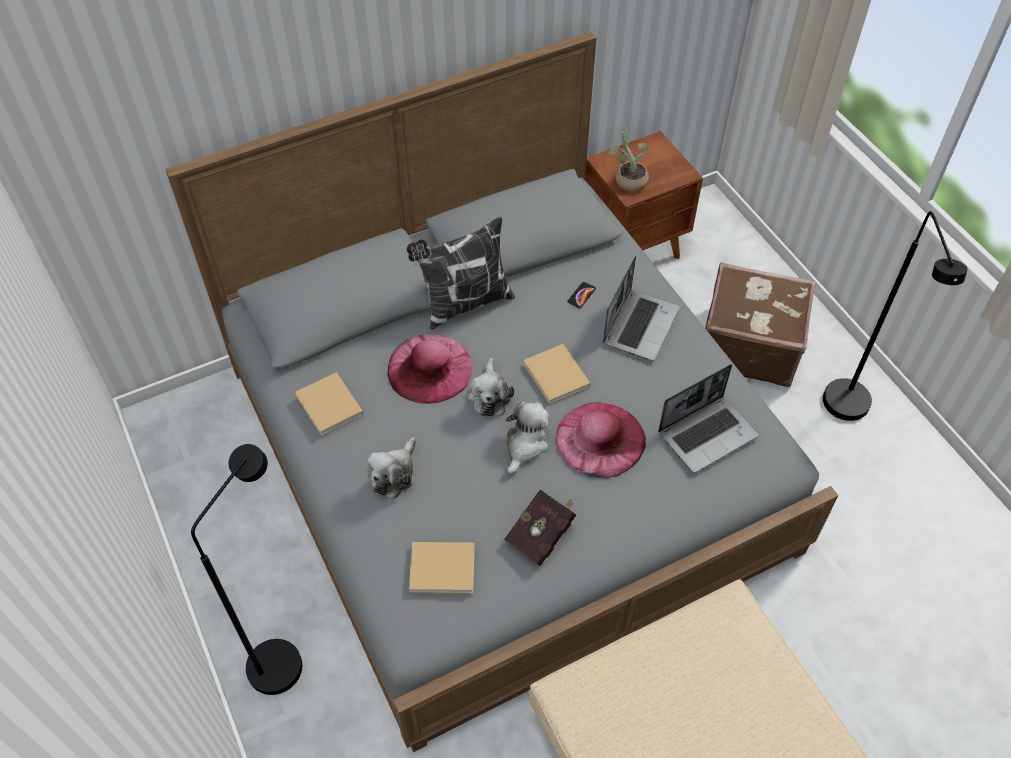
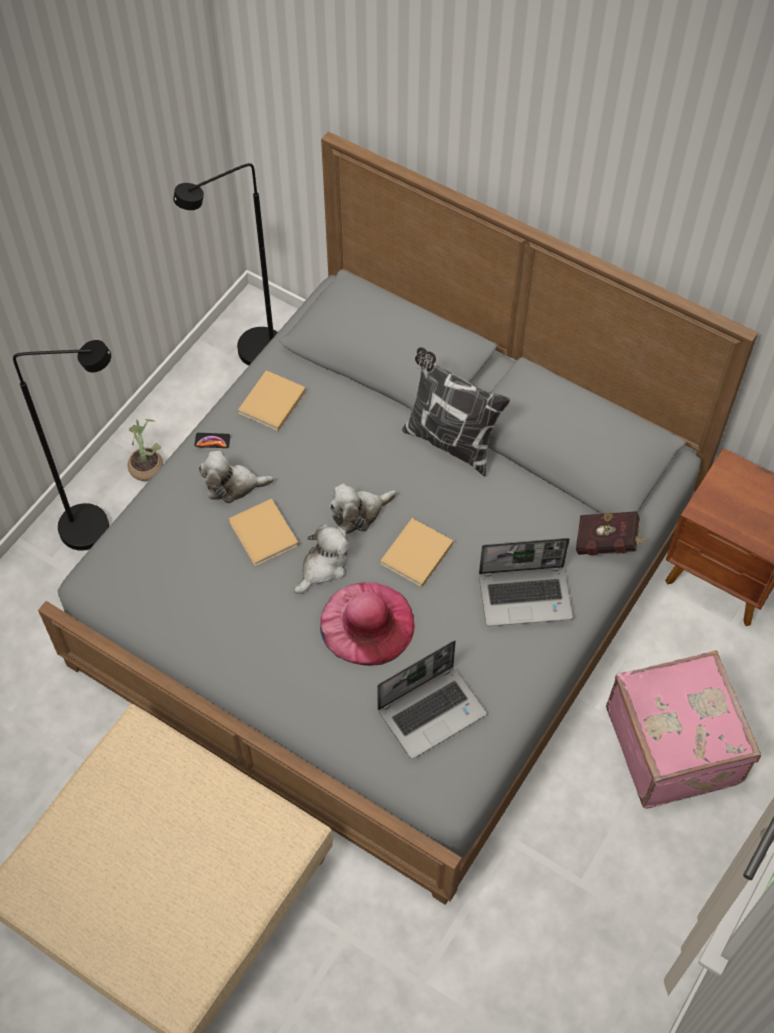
camera: 60 degrees right, 5 degrees up
(429, 368) = (358, 453): pink hat -> none
(444, 569) = (164, 569): beige book -> beige book (264, 535)
(525, 445) = (323, 567): plush toy -> plush toy turned 45 degrees counterclockwise
(542, 534) = (239, 625): red book -> red book (608, 543)
(581, 295) = (528, 529): phone -> phone (212, 441)
(627, 180) = (720, 499): potted plant -> potted plant (147, 464)
(707, 433) = (432, 711): laptop -> laptop turned 60 degrees counterclockwise
(748, 345) = (675, 745): brown suitcase -> pink suitcase
(851, 413) = (654, 885): black floor lamp -> black floor lamp (250, 356)

